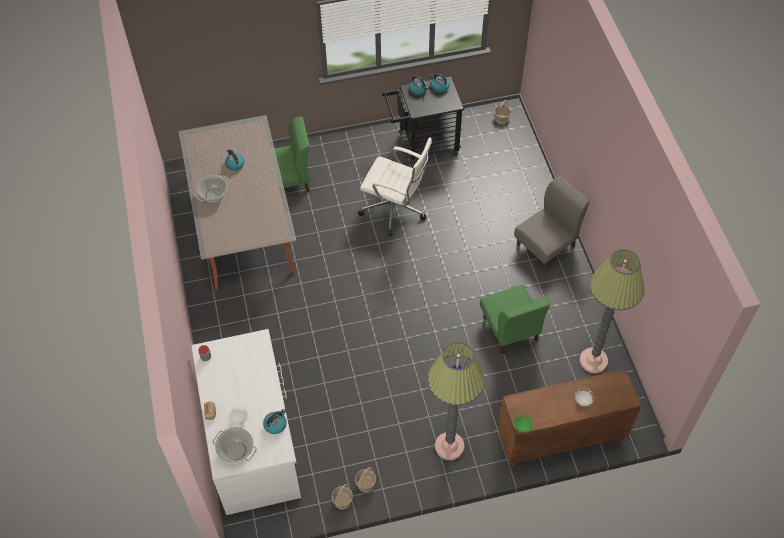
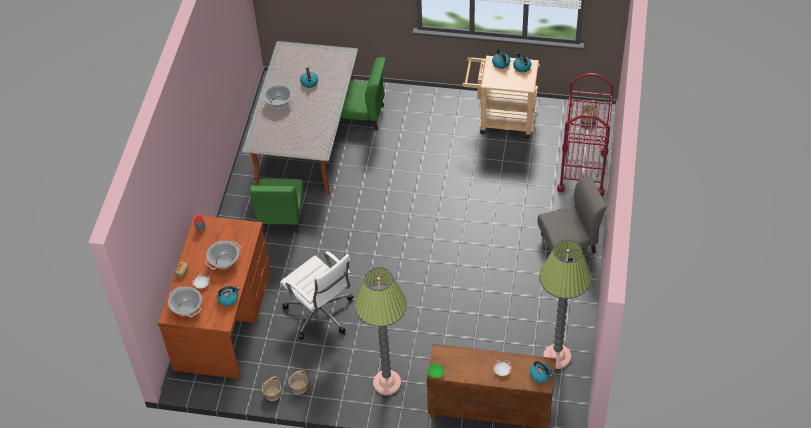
camera: 25 degrees right, 5 degrees down
(250, 385) = (224, 261): none -> cooking pot
(253, 441) = (224, 320): white desk -> brown desk
(395, 209) = (445, 169): white office chair -> white office chair (320, 314)
(423, 145) = (501, 120): black cart -> beige cart
(510, 329) = (494, 304): green chair -> green chair (281, 217)
(523, 171) = (583, 171): none -> red cart
(621, 391) = (541, 375): none -> kettle

